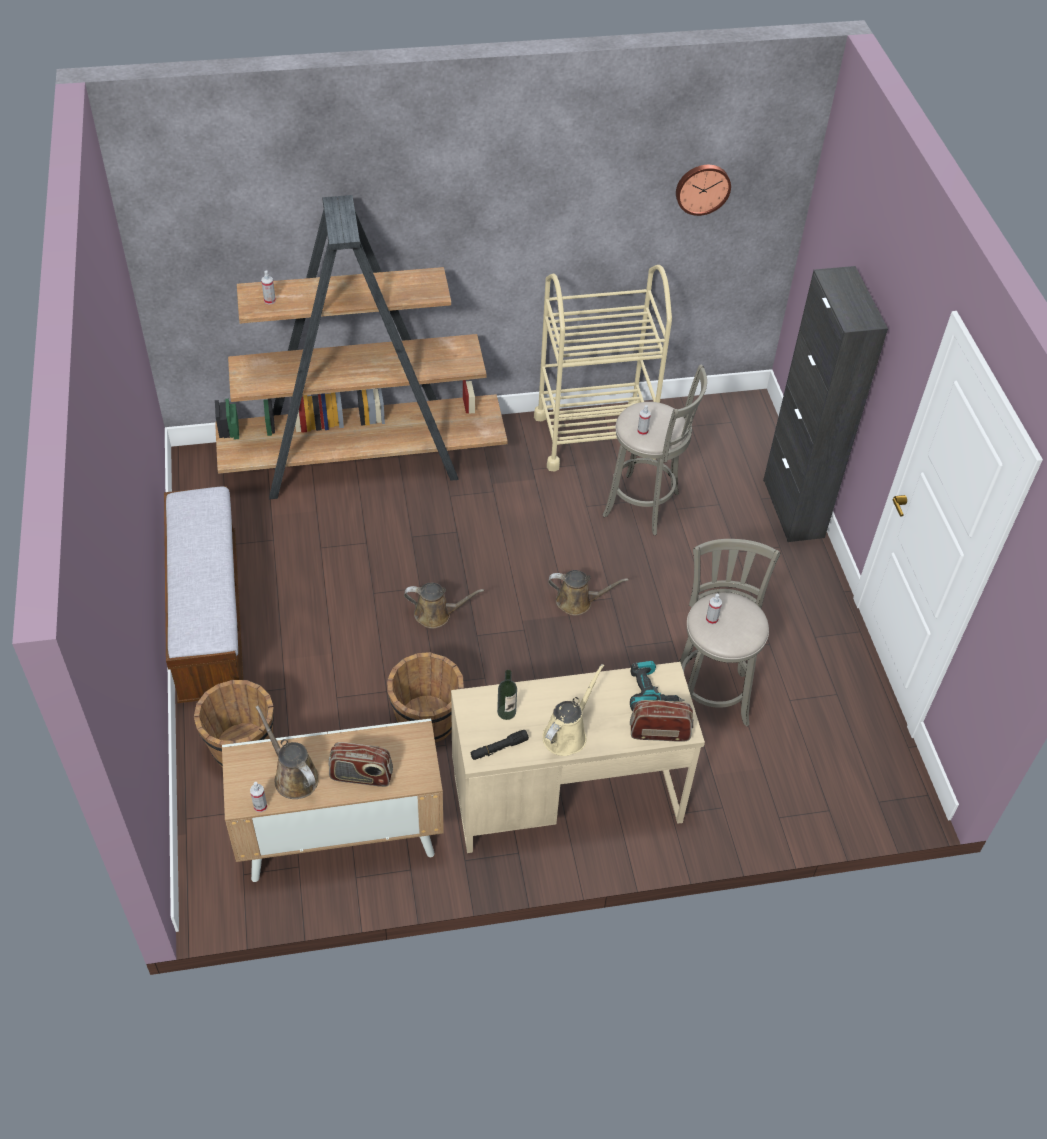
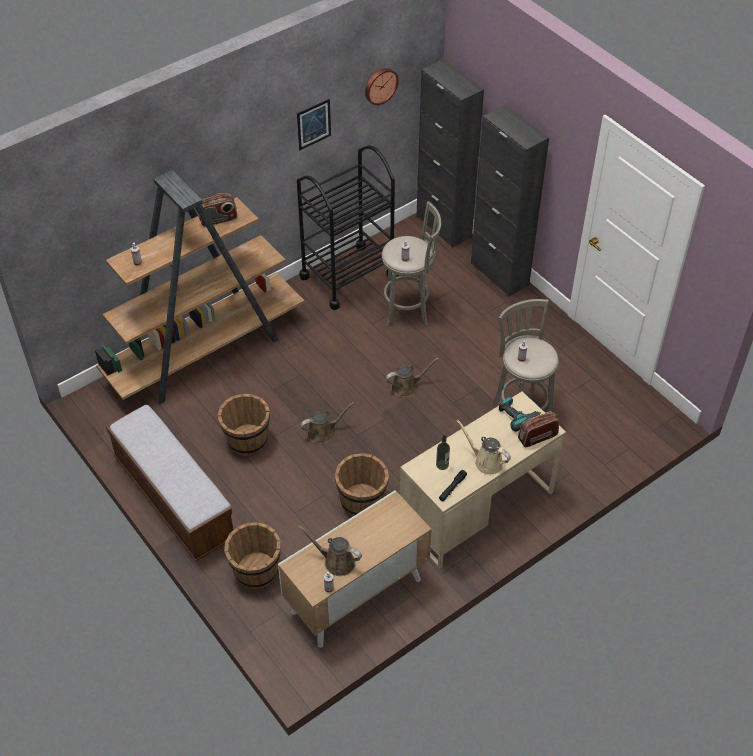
camera: 25 degrees left, 0 degrees up
(339, 585) = (247, 441): none -> brown bucket
(361, 776) = (377, 542): radio -> radio (218, 219)
(567, 734) = (486, 461): beige watering can -> beige watering can turned 60 degrees counterclockwise
(587, 208) = (313, 124): none -> picture
(594, 436) = (347, 276): beige cart -> black cart
(757, 422) = (444, 226): none -> black cabinet

